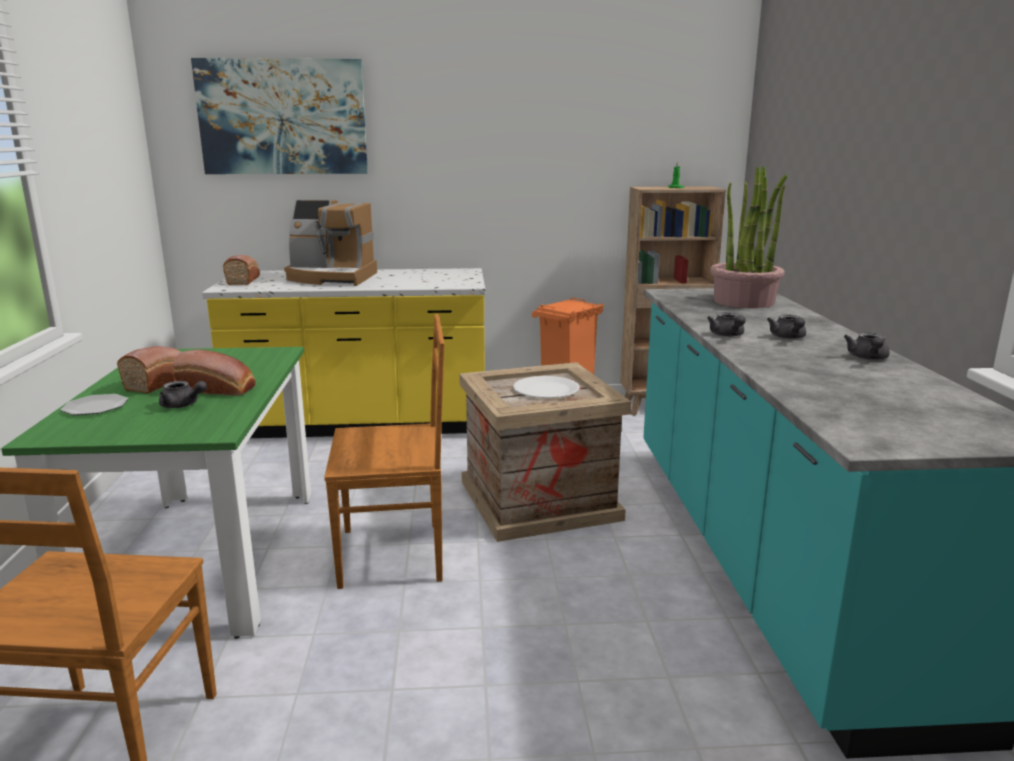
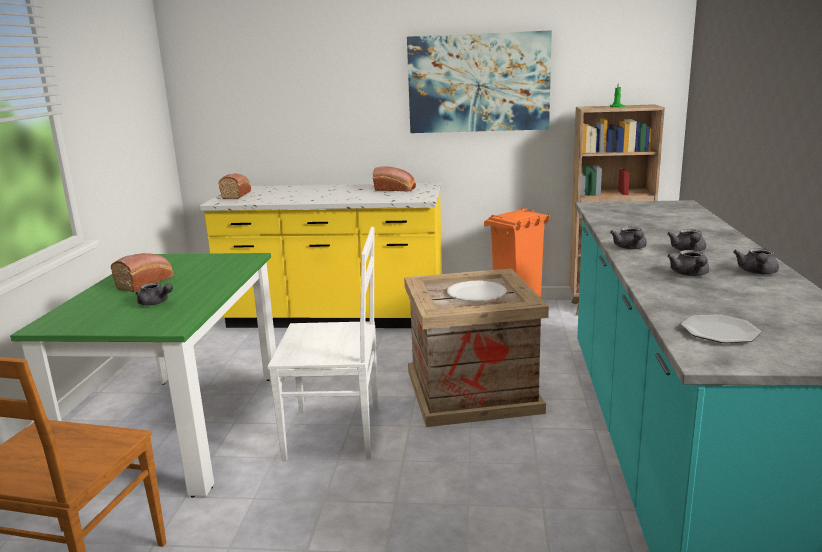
camera: 10 degrees right, 0 degrees up
(95, 407) = (90, 303): plate -> plate (720, 332)
(219, 390) = (189, 290): bread -> bread (396, 189)
(283, 117) = (271, 56): picture -> picture (478, 83)
(332, 278) = (309, 192): coffee machine -> none
(395, 554) = (337, 433): brown chair -> white chair
(744, 302) = (664, 214): potted plant -> none
(803, 361) = (690, 274): none -> grey teapot

